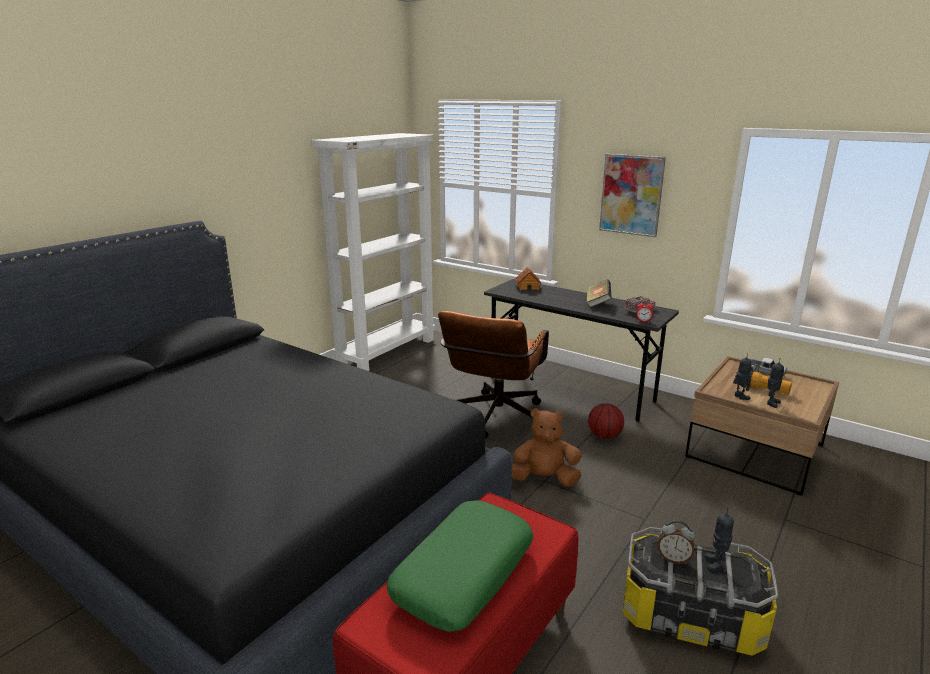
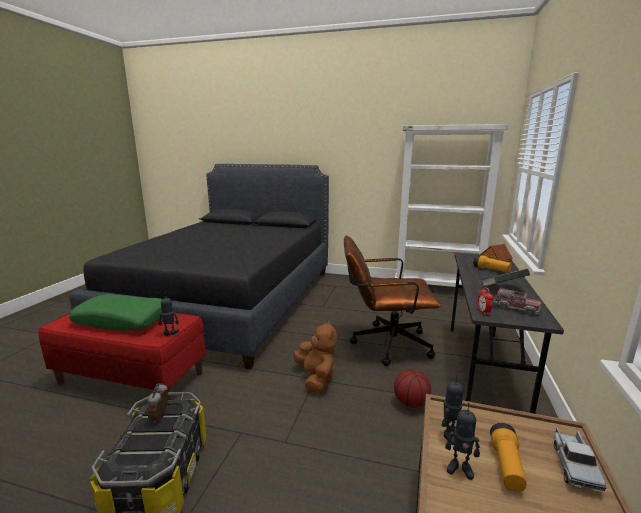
camera: 70 degrees right, 5 degrees down
(549, 294) = (491, 270): none -> flashlight
(631, 195) = (594, 176): picture -> none
(716, 564) = (152, 442): toy robot -> toy robot (170, 334)

